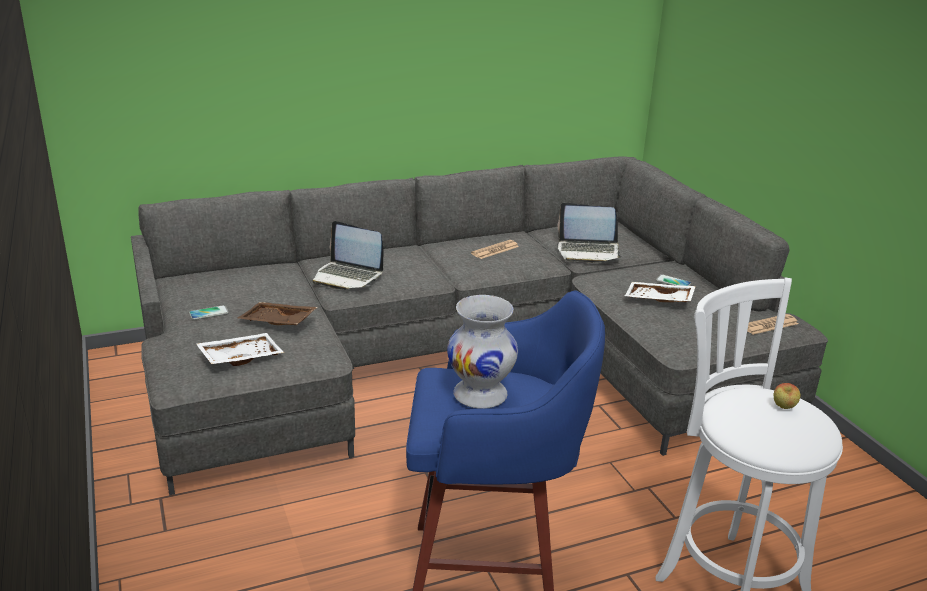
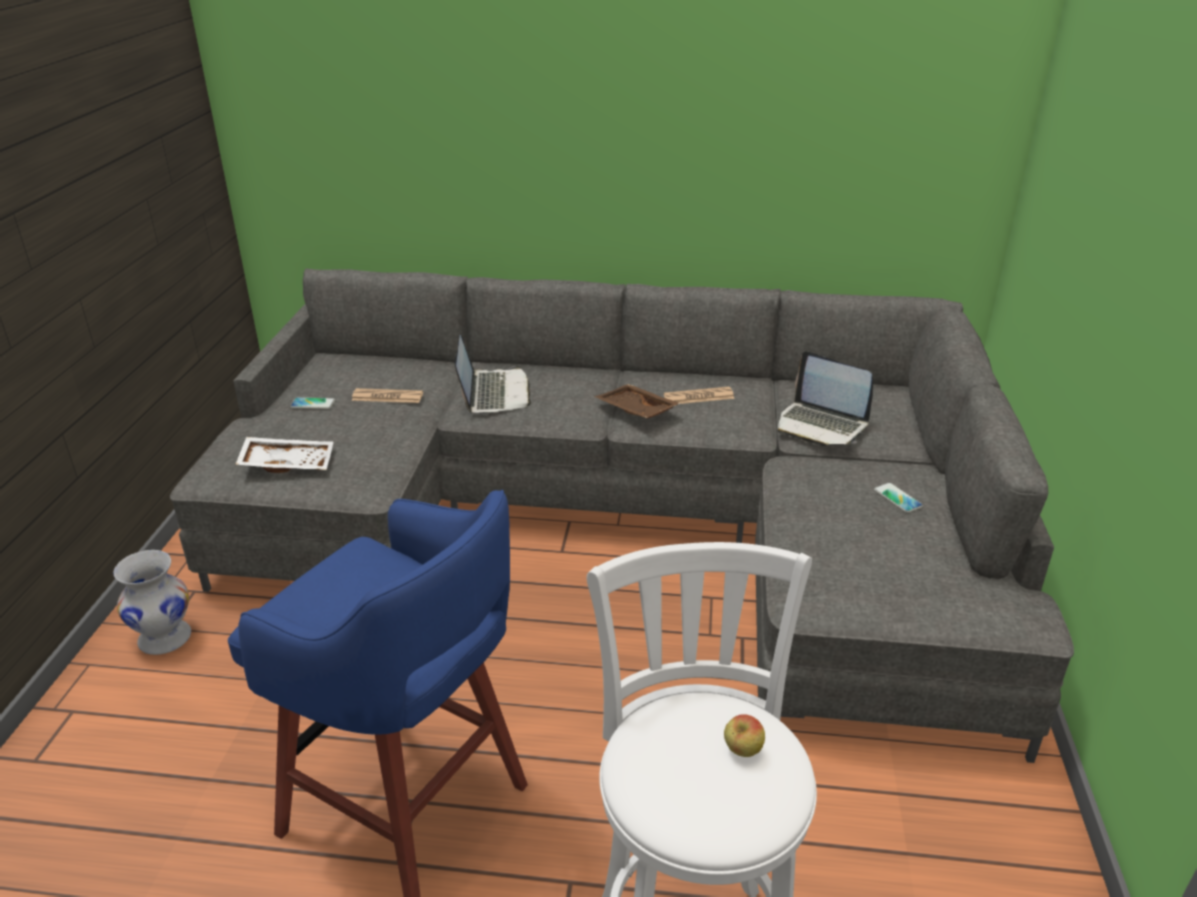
camera: 30 degrees right, 5 degrees up
(277, 323) = (364, 432): brown tray -> brown tray (635, 411)
(348, 276) = (493, 393): laptop -> laptop turned 150 degrees counterclockwise
(479, 395) = (358, 593): white vase -> white vase (164, 638)
(658, 300) = (846, 520): white tray -> none
(769, 325) = (980, 604): newspaper -> newspaper (387, 397)

